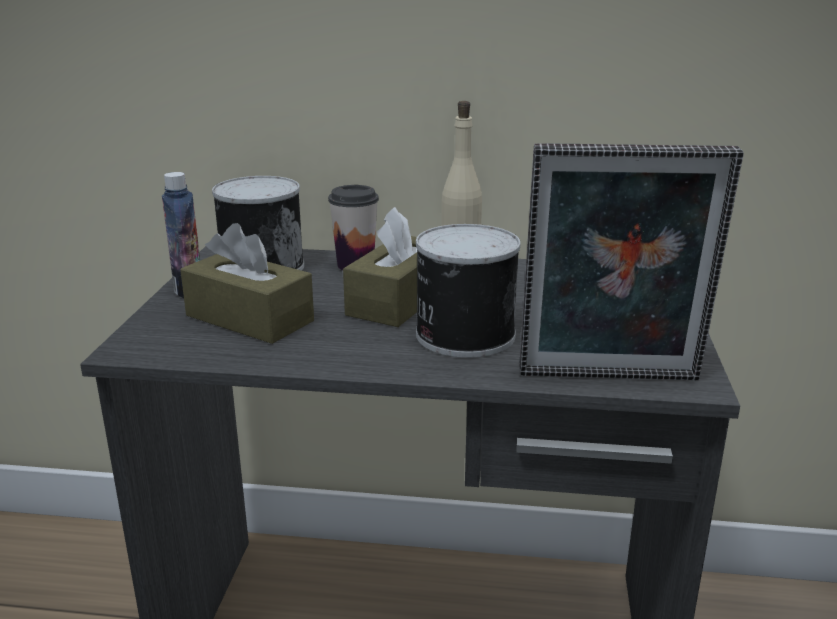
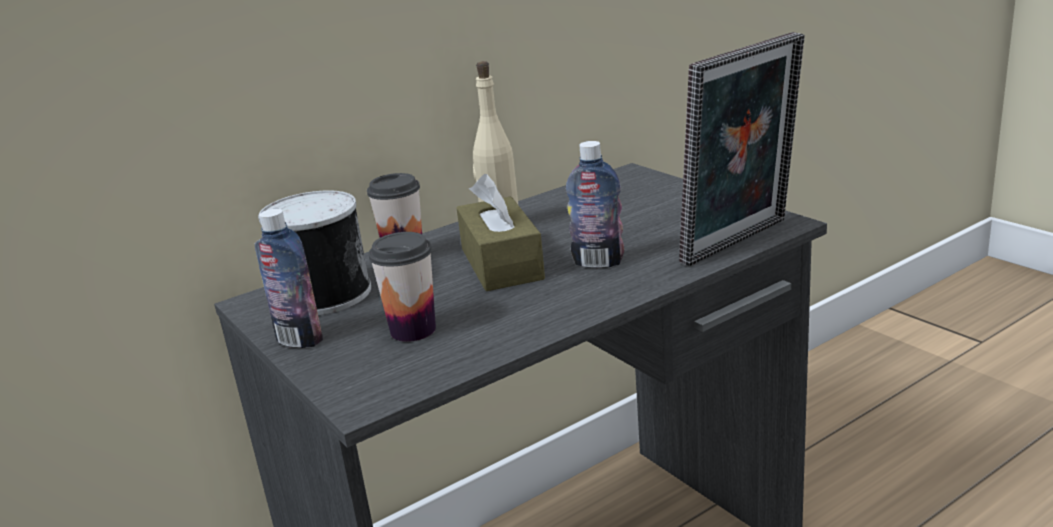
camera: 40 degrees left, 0 degrees up
(249, 318) = (413, 330): brown tissue box -> cup
(462, 334) = (598, 262): can -> bottle

